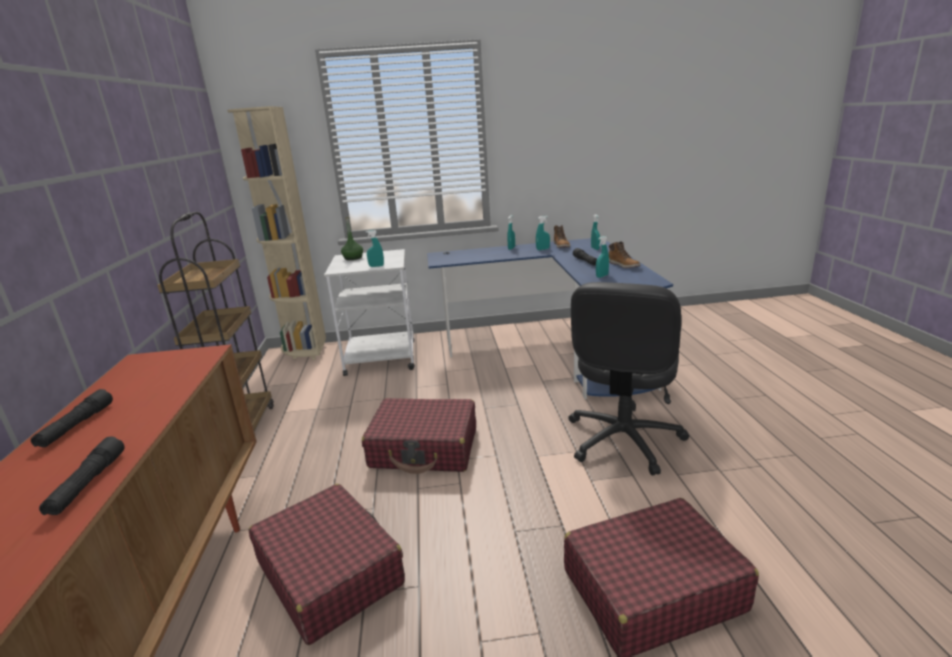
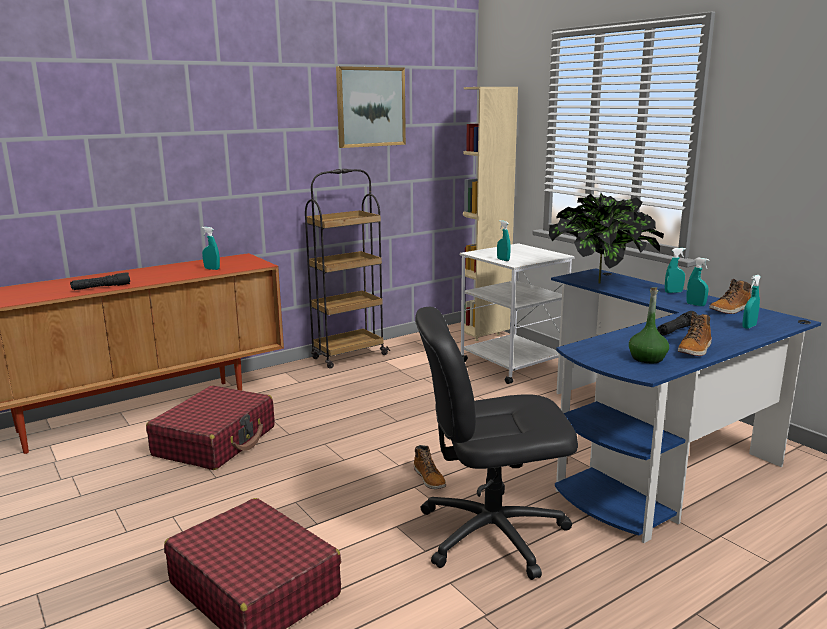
camera: 60 degrees right, 5 degrees down
(77, 426) = (156, 270): black flashlight -> none
(160, 135) = (370, 107): none -> picture
(353, 258) = (516, 249): green bottle -> green bottle (647, 358)
(424, 448) = (381, 429): red suitcase -> none
(466, 257) = (602, 283): none -> potted plant
(530, 445) = (429, 479): none -> boot
(602, 276) = (626, 345): turquoise spray bottle -> turquoise spray bottle (212, 269)

